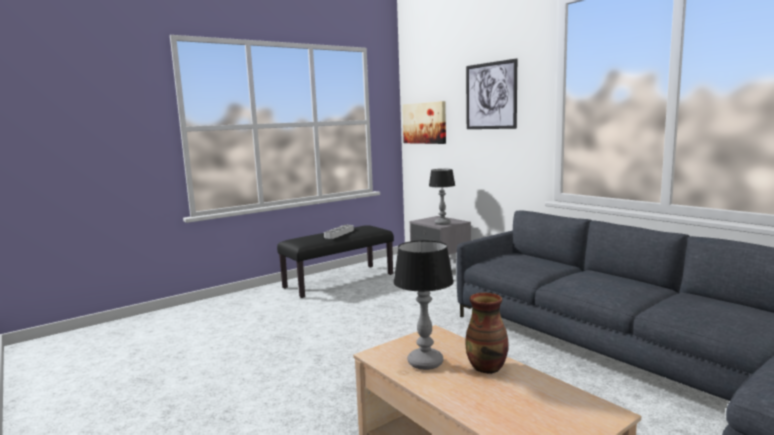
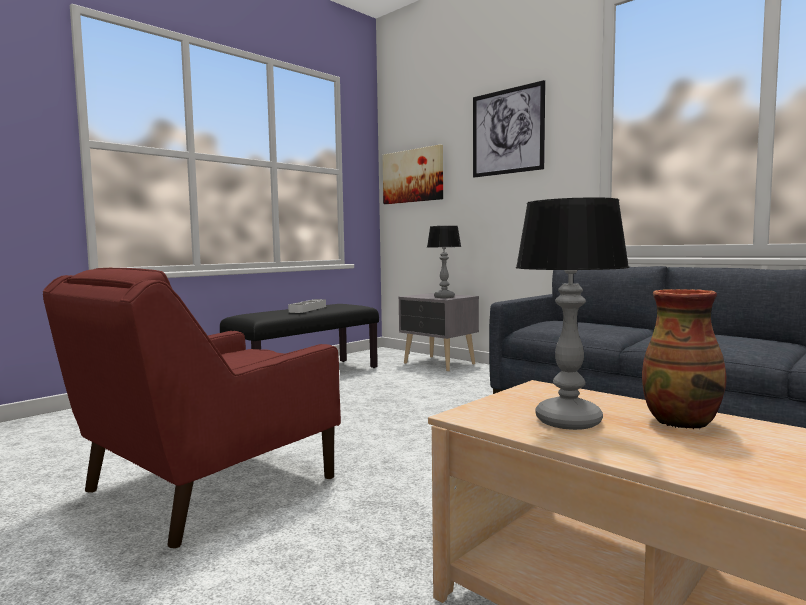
camera: 10 degrees left, 5 degrees down
(256, 370) = (207, 487): none -> red armchair

